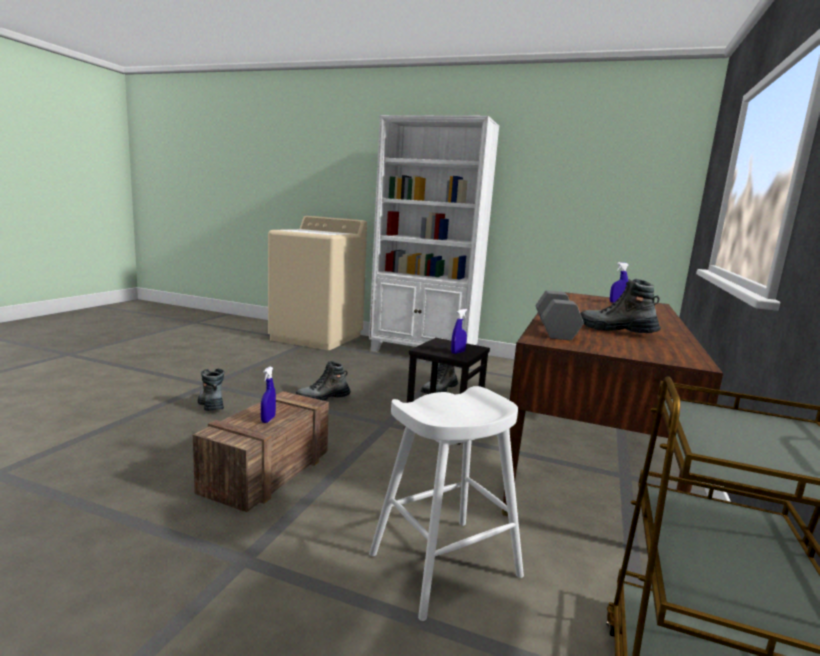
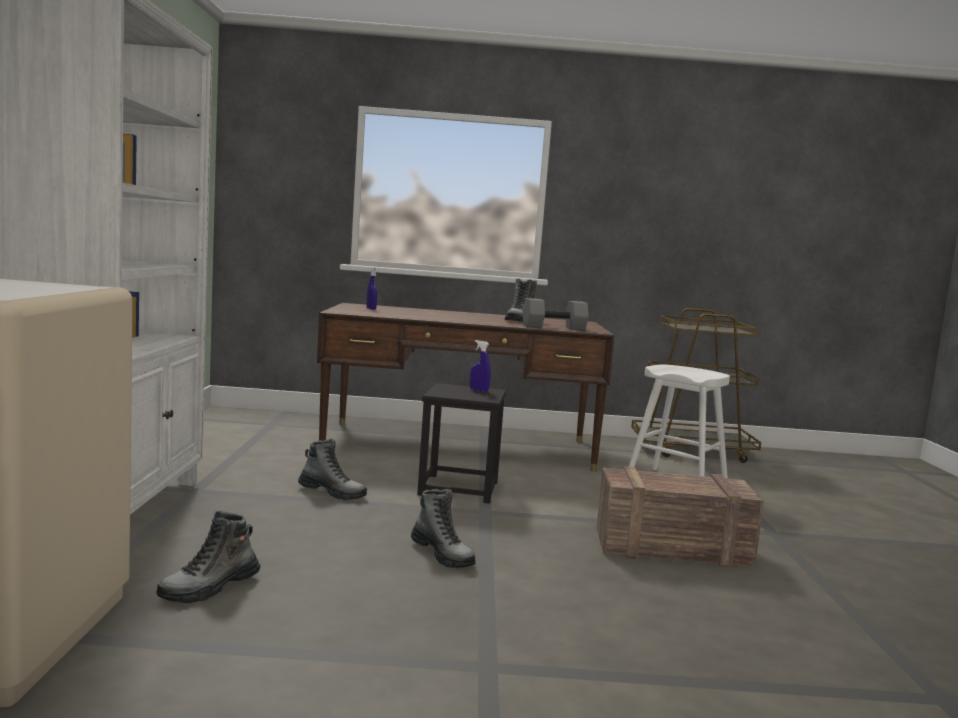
camera: 110 degrees left, 5 degrees down
(211, 405) = (570, 630): boot -> boot (210, 588)
(268, 419) = (685, 481): blue spray bottle -> none

